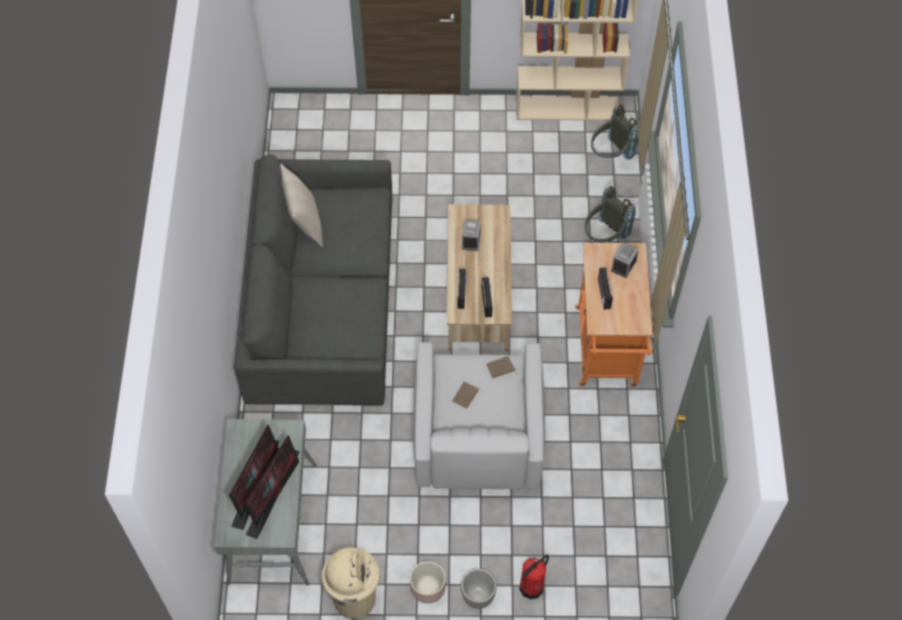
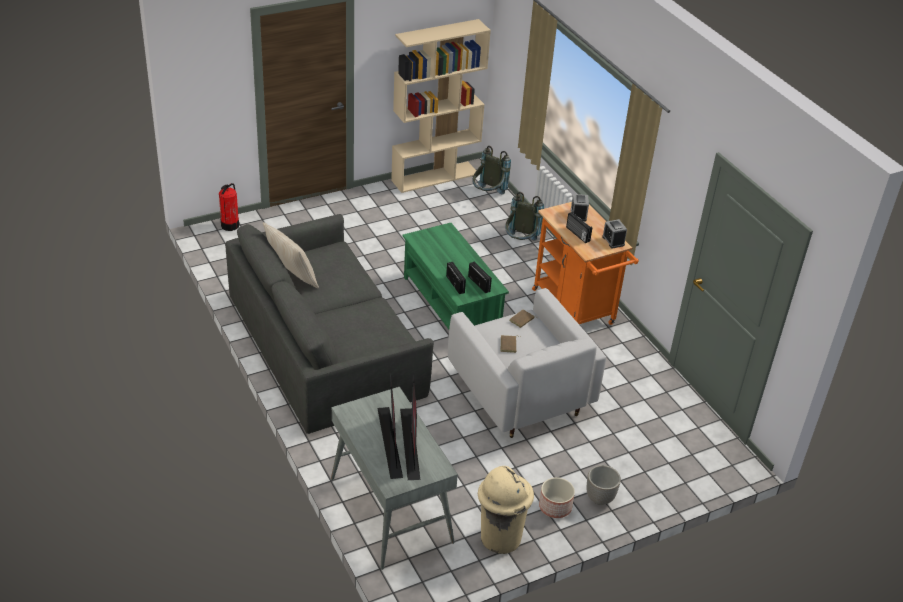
camera: 30 degrees left, 20 degrees down
(471, 240) = (437, 250): alarm clock -> alarm clock (613, 241)
(477, 294) = (450, 304): beige coffee table -> green coffee table
(532, 587) = (636, 476): fire extinguisher -> fire extinguisher (230, 225)

